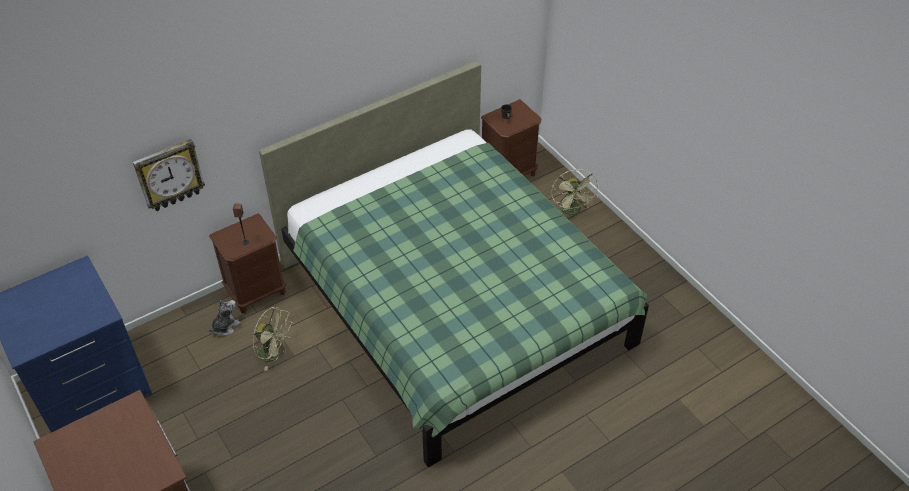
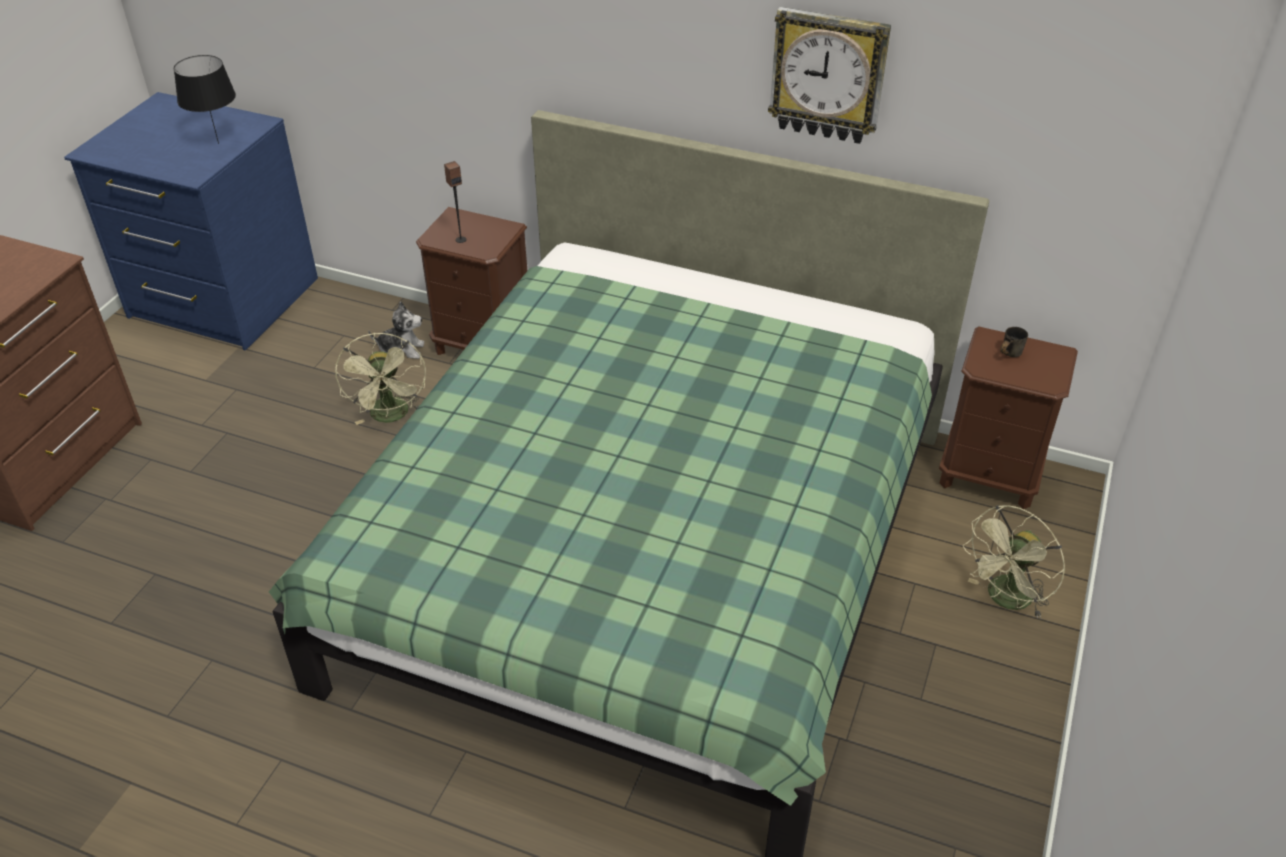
camera: 55 degrees right, 5 degrees down
(83, 292) = (219, 143): none -> black table lamp
(169, 175) = (403, 65): wall clock -> wall clock (828, 75)

